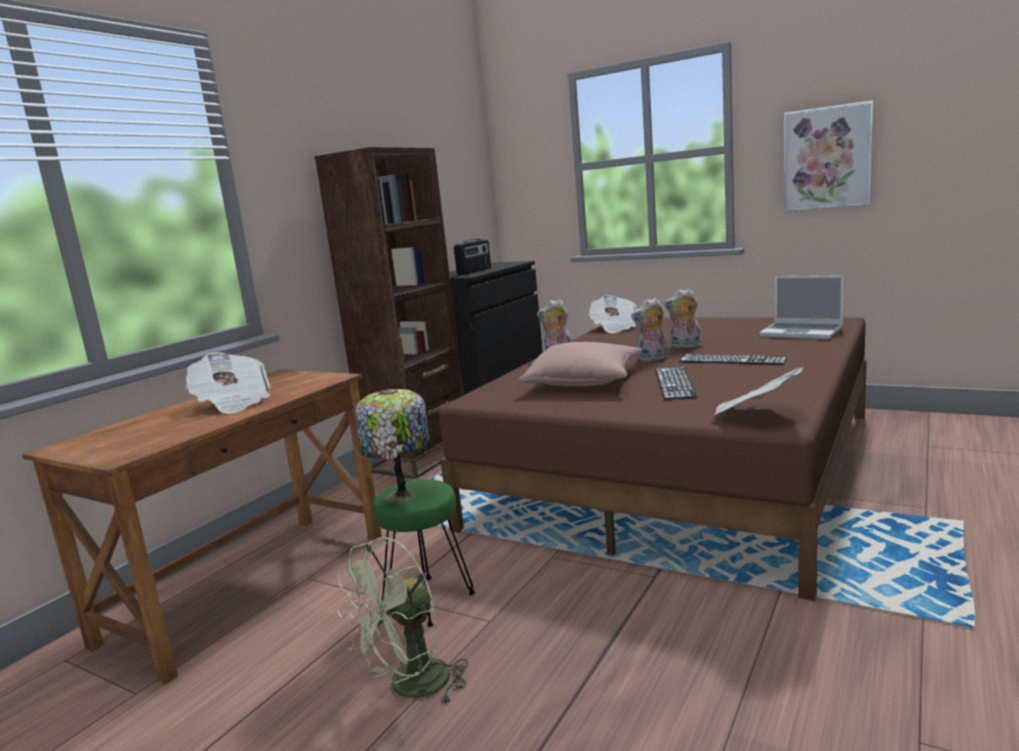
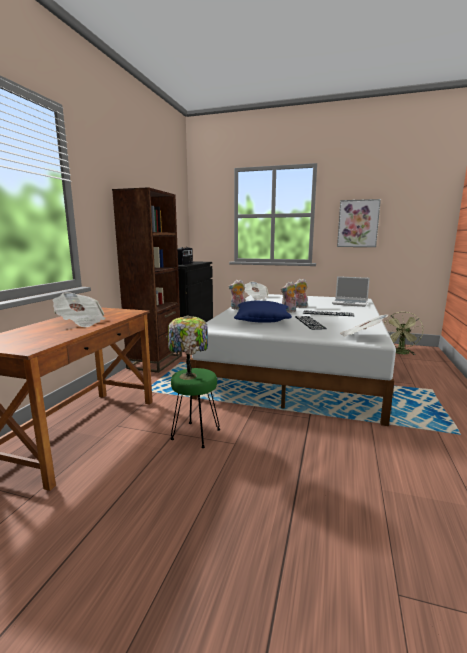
camera: 15 degrees left, 0 degrees up
(411, 688) = (207, 481): green fan -> green fan (401, 353)
(584, 381) = (262, 320): pink pillow -> blue pillow
(684, 467) = (298, 366): brown bed -> white bed

